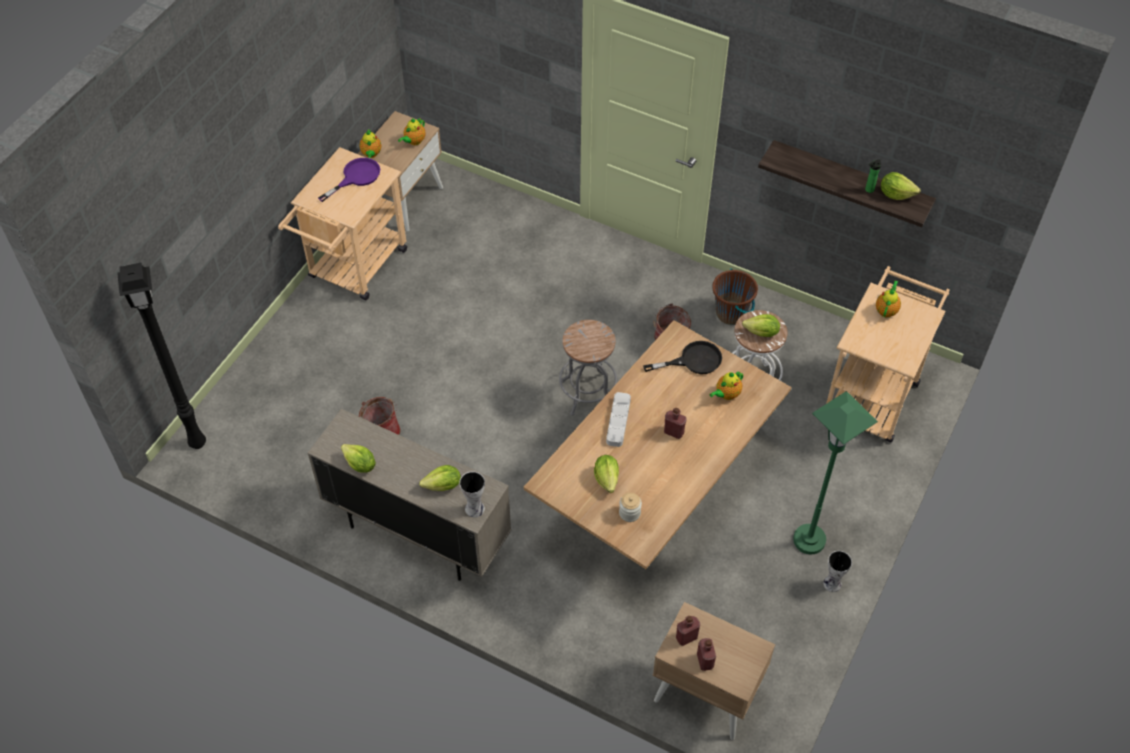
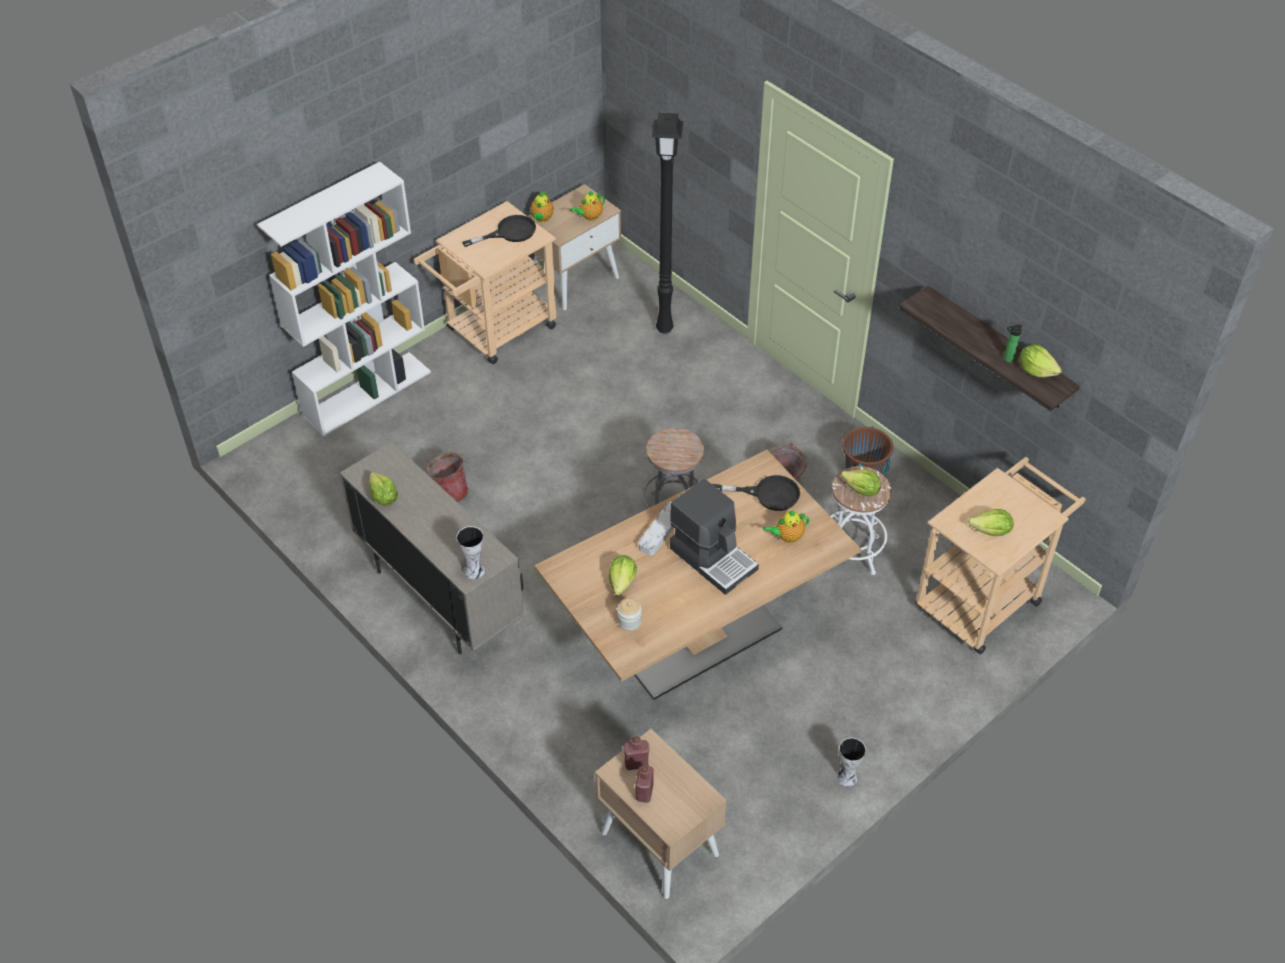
camera: 20 degrees right, 5 degrees down
(196, 442) = (270, 451): black floor lamp -> black floor lamp (663, 328)
(262, 360) = (367, 393): none -> white bookcase
(356, 177) = (509, 232): purple frying pan -> black frying pan
(443, 486) = (454, 540): lettuce -> lettuce (991, 531)
(674, 432) = (713, 557): red bottle -> coffee machine
(809, 540) = (842, 726): green floor lamp -> none
(886, 310) = (1001, 499): teapot -> none

